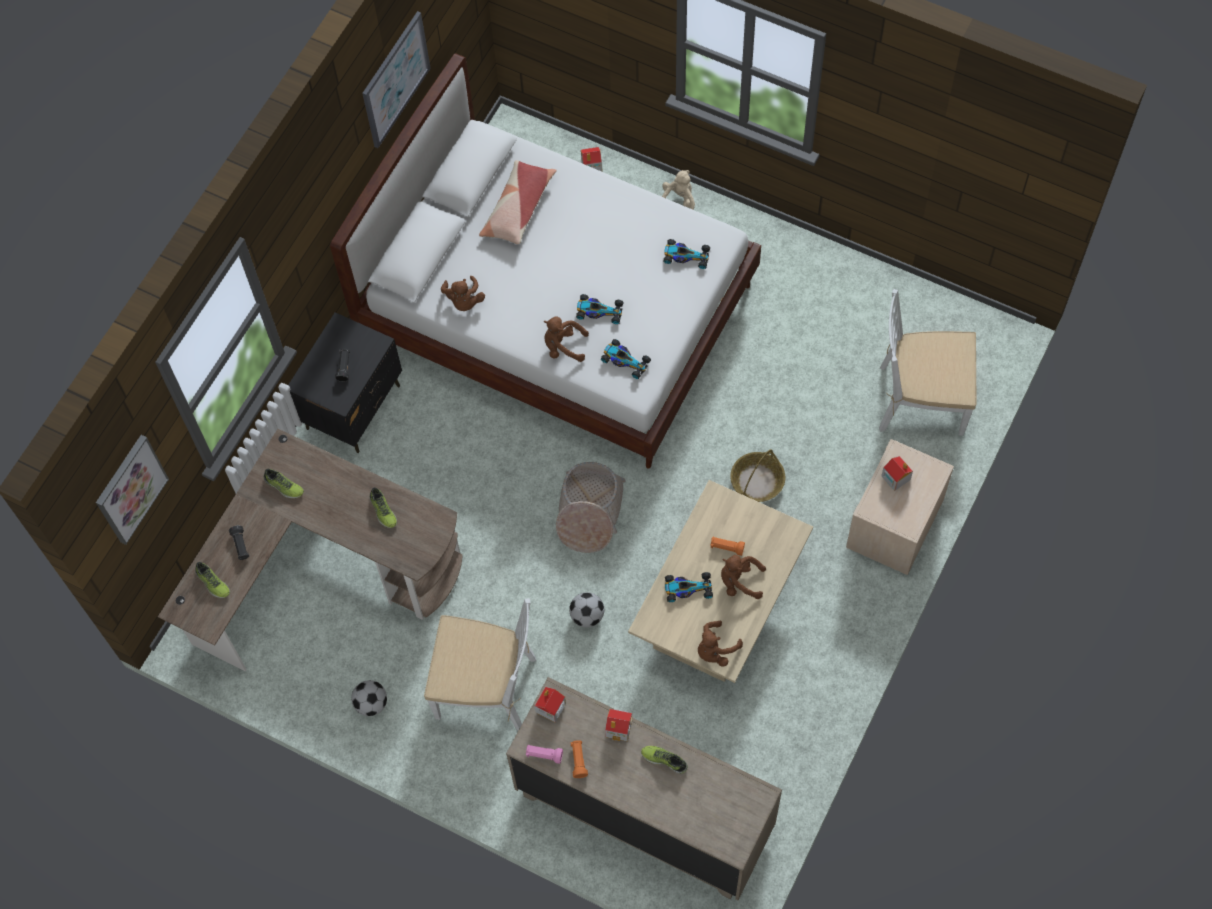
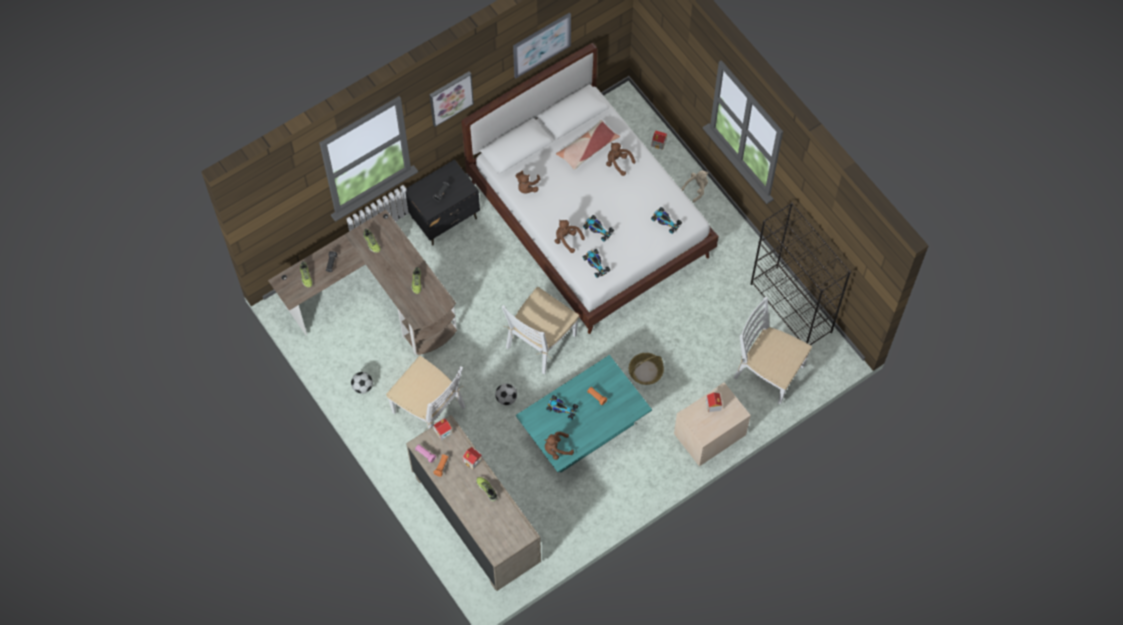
camera: 25 degrees right, 0 degrees up
(130, 489) = (279, 203): picture -> picture (450, 98)
(589, 512) = (540, 342): basket -> white chair
(719, 604) = (583, 429): beige coffee table -> turquoise coffee table
(739, 581) = (592, 419): brown plush toy -> brown plush toy (618, 163)
(899, 300) = (791, 308): none -> black bookcase

